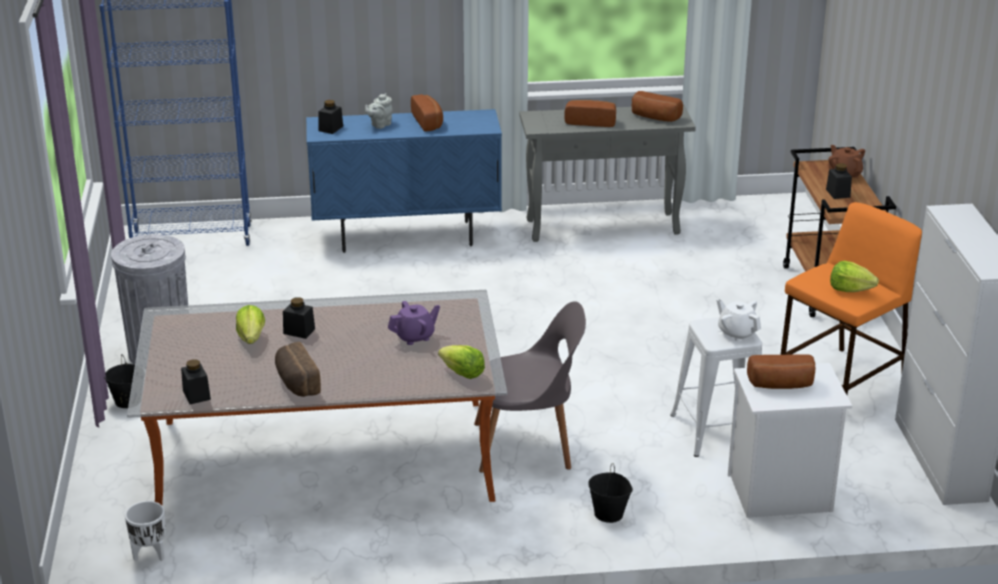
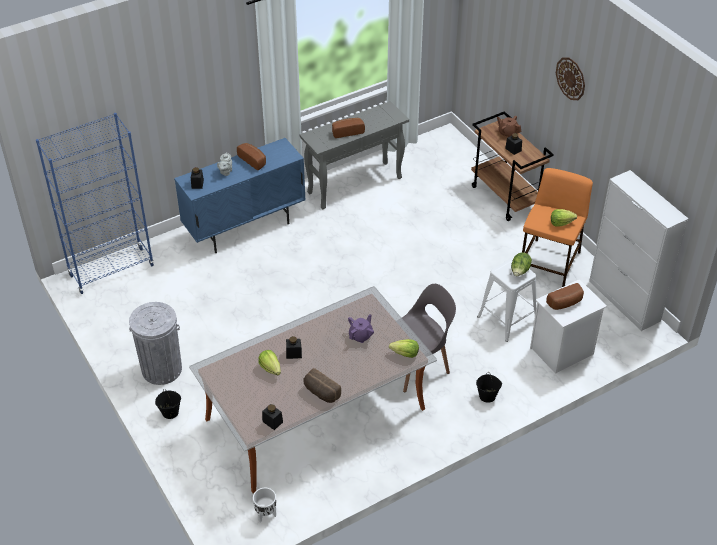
camera: 25 degrees left, 15 degrees up
(654, 117) = (381, 117): bread -> none
(737, 333) = (520, 271): white teapot -> lettuce
(923, 57) = (570, 78): none -> wall clock

